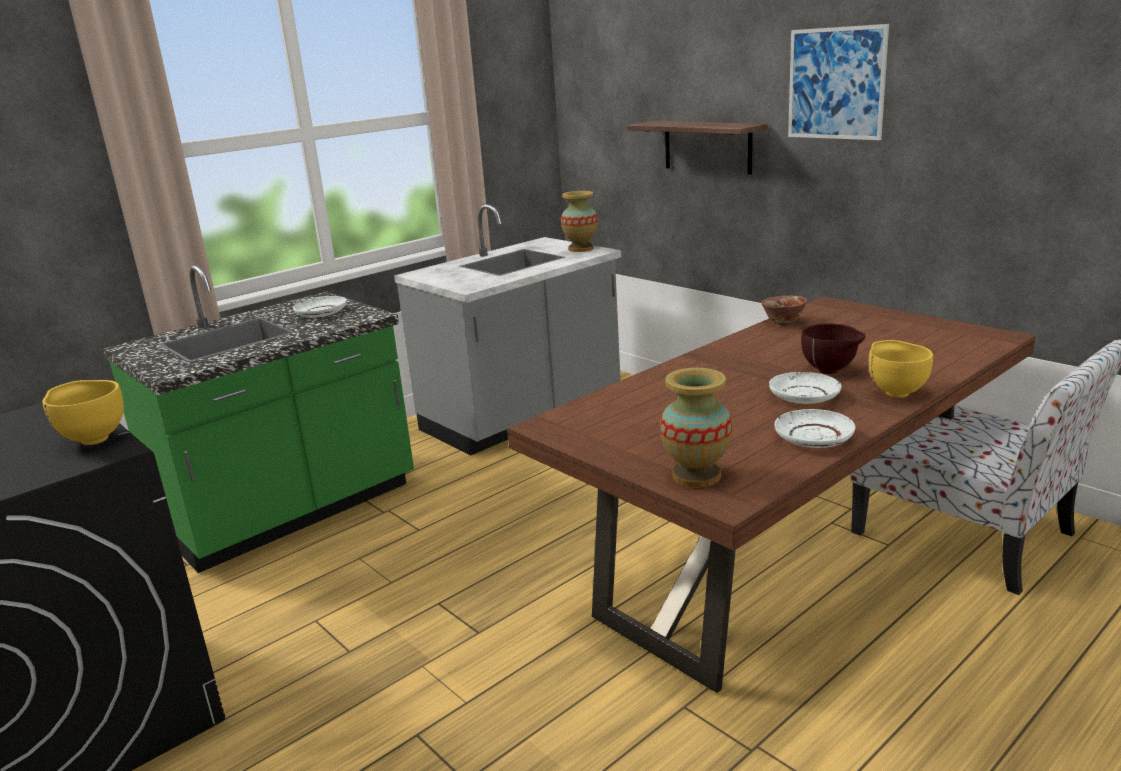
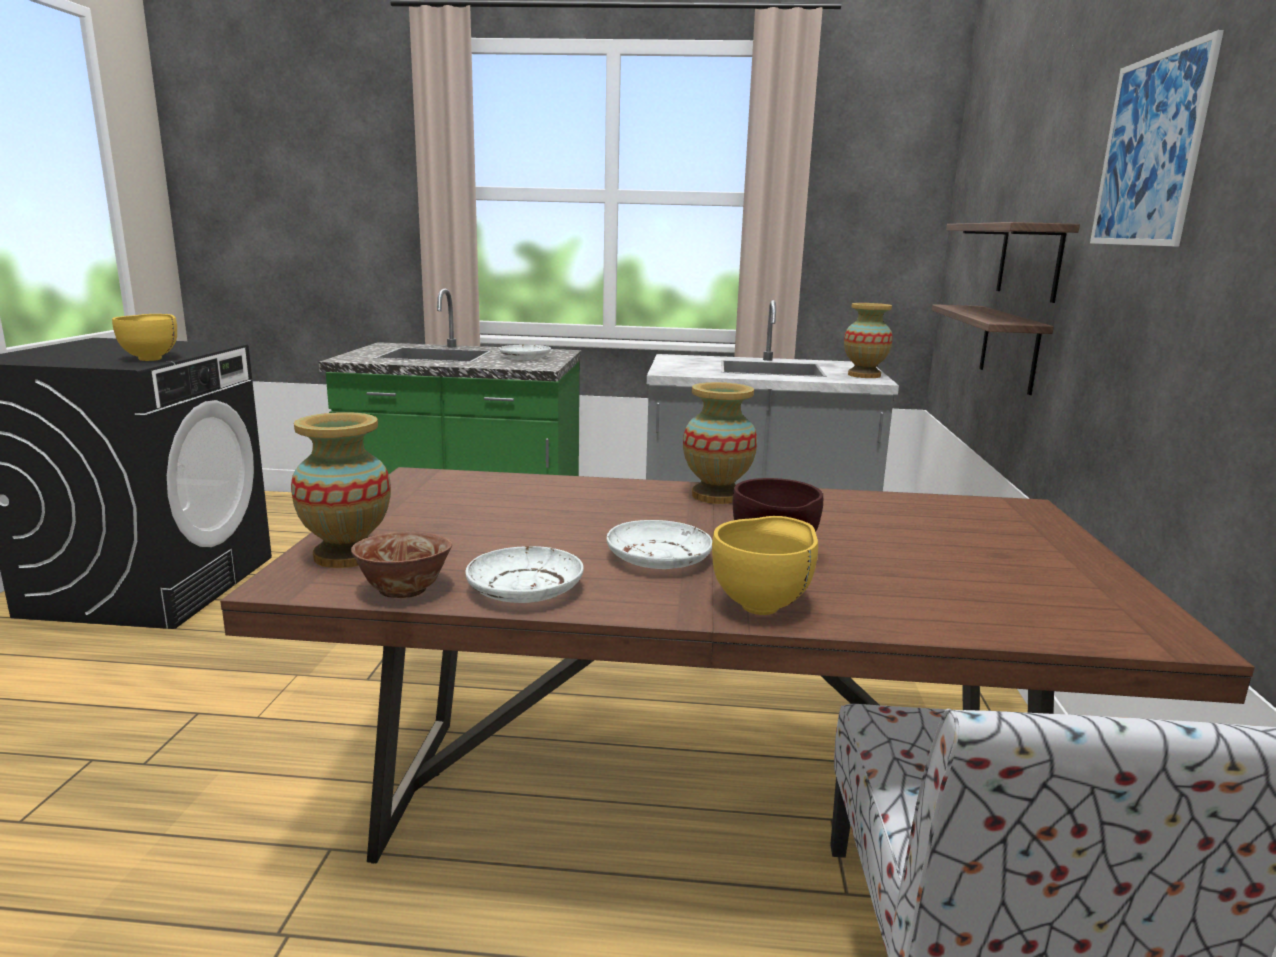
camera: 45 degrees right, 5 degrees down
(698, 207) = (1009, 348): none -> shelf
(718, 357) = (716, 496): none -> vase
(783, 322) = (897, 500): bowl -> bowl (403, 590)

